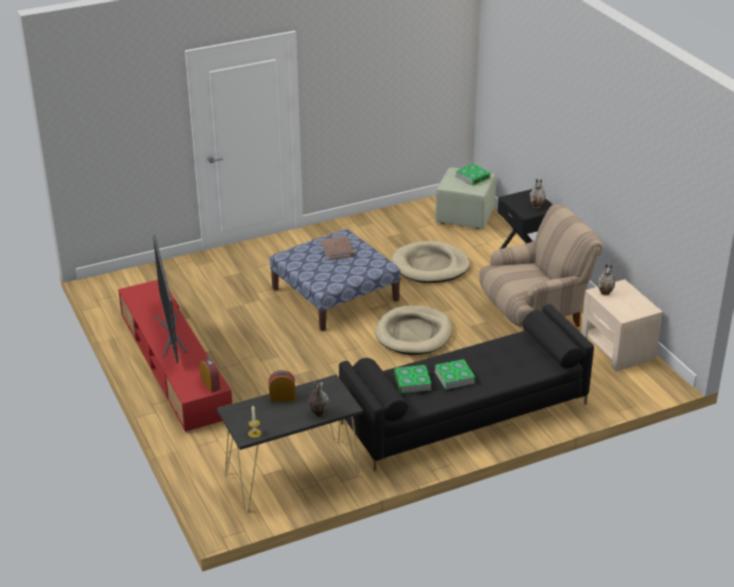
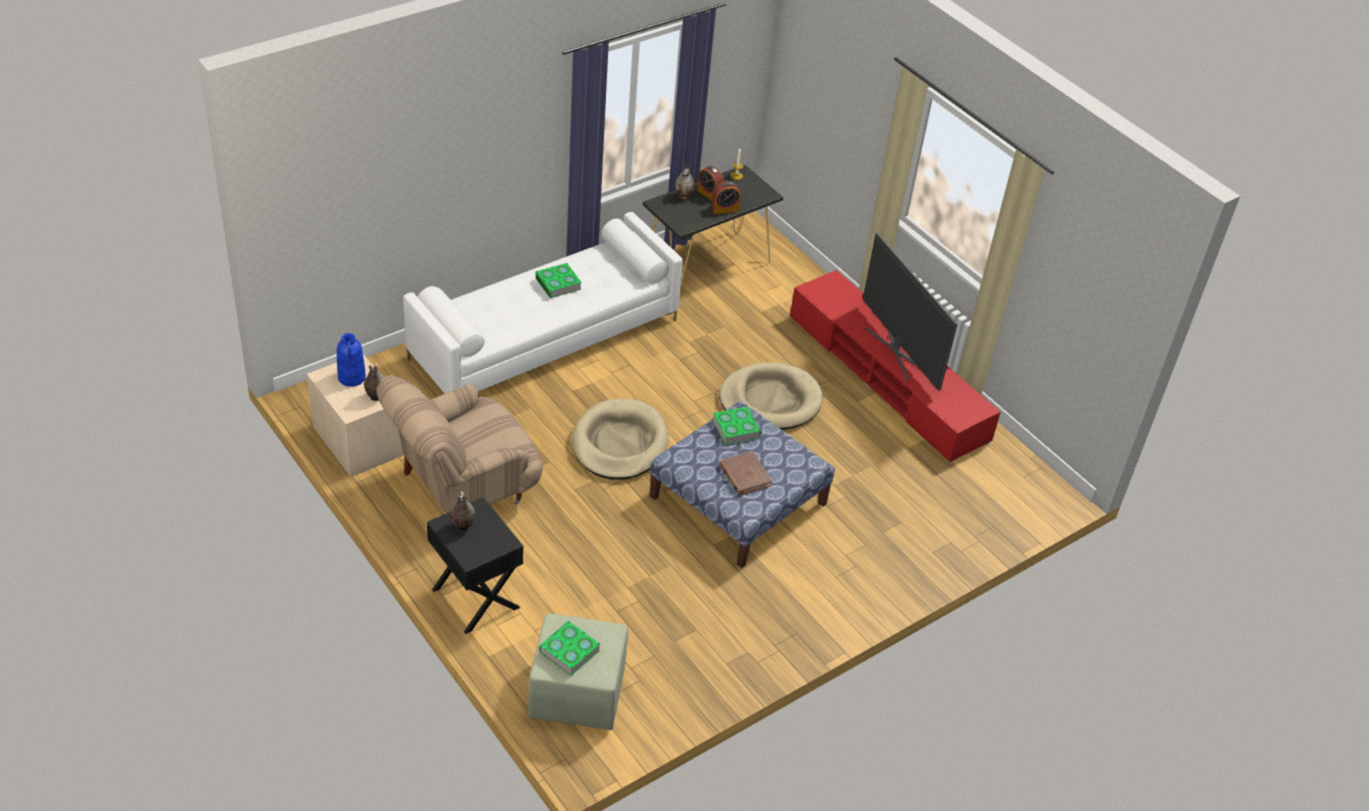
camera: 165 degrees right, 10 degrees up
(210, 384) = (818, 291): alarm clock -> alarm clock (709, 194)
(412, 382) = (602, 275): book -> book (736, 429)
(430, 266) = (617, 569): beige dog bed -> beige dog bed (770, 400)
(464, 414) = (545, 339): black sofa -> white sofa
(626, 306) = (352, 378): none -> blue vase

